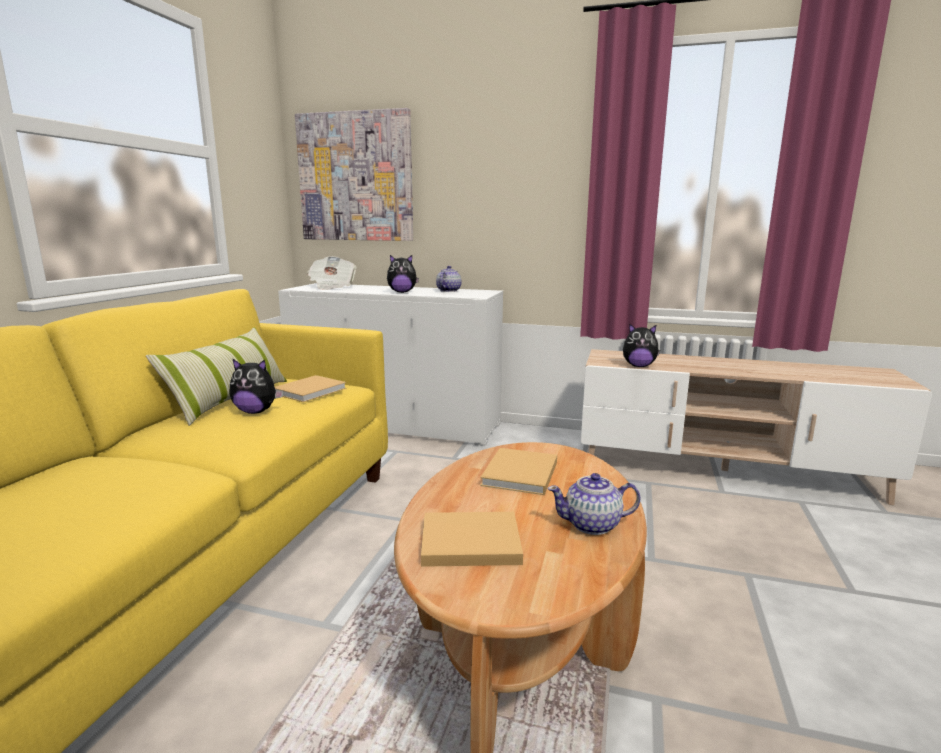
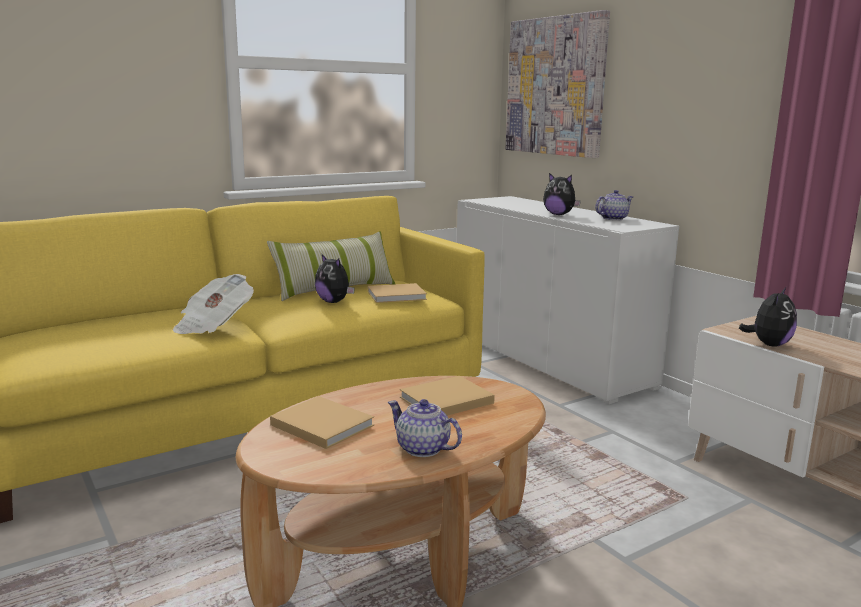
camera: 40 degrees right, 0 degrees up
(332, 287) = (512, 201): newspaper -> newspaper (213, 325)
(639, 366) = (768, 344): plush toy -> plush toy turned 105 degrees counterclockwise

